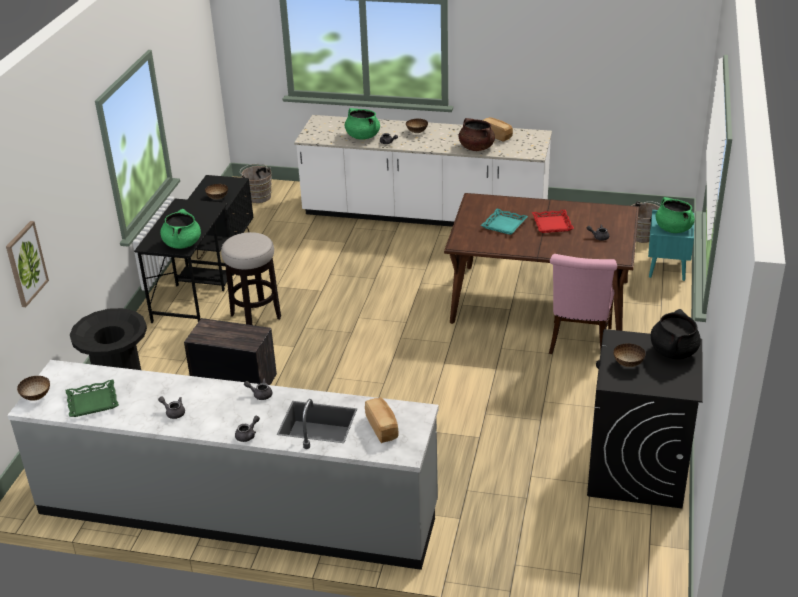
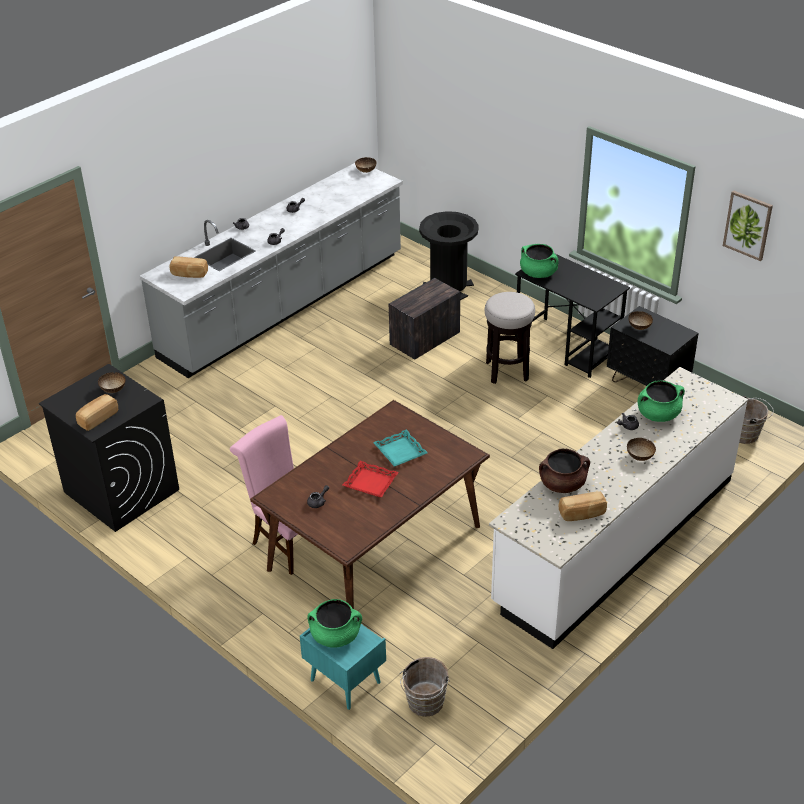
camera: 120 degrees right, 5 degrees up
(26, 263) = (460, 140): picture -> picture (748, 225)
(92, 402) = (337, 187): green tray -> none
(673, 351) = (97, 418): black cooking pot -> bread

